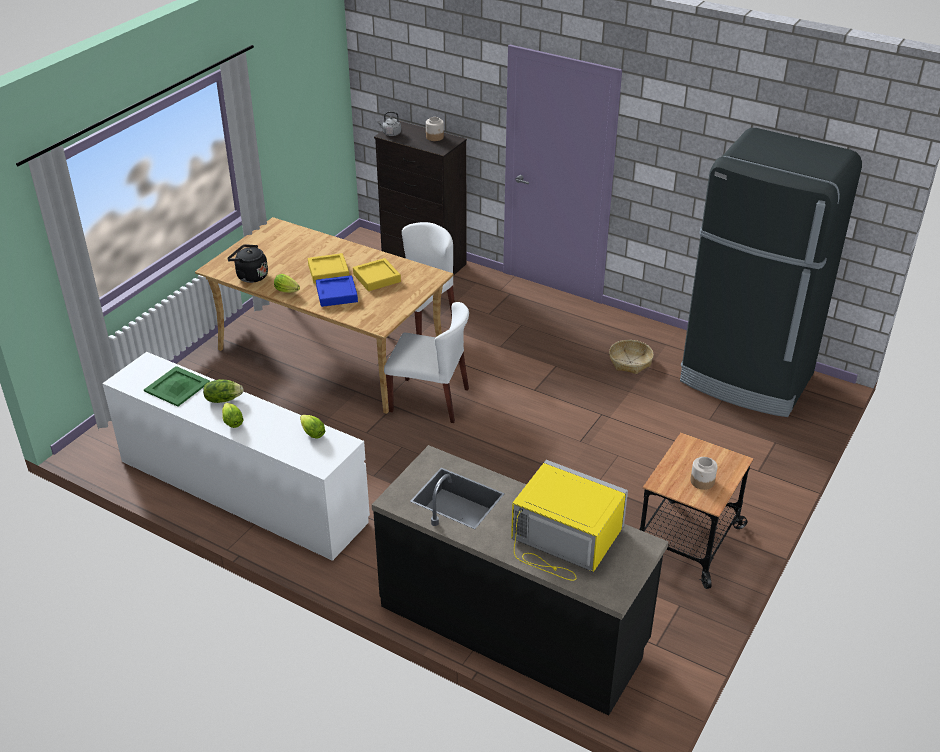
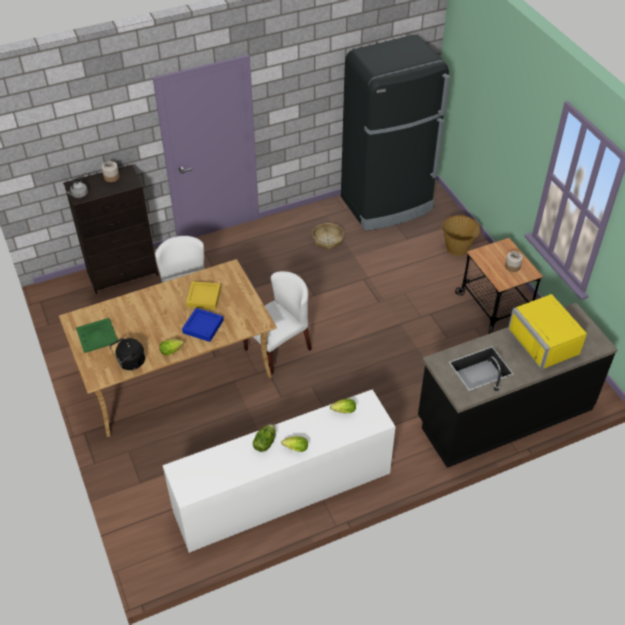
camera: 55 degrees left, 10 degrees up
(177, 387) = (226, 464): green tray -> green tray (97, 335)
(328, 272) = (169, 318): yellow tray -> none
(563, 539) = (547, 341): yellow microwave -> yellow microwave turned 90 degrees counterclockwise
(750, 466) = (458, 247): none -> basket

